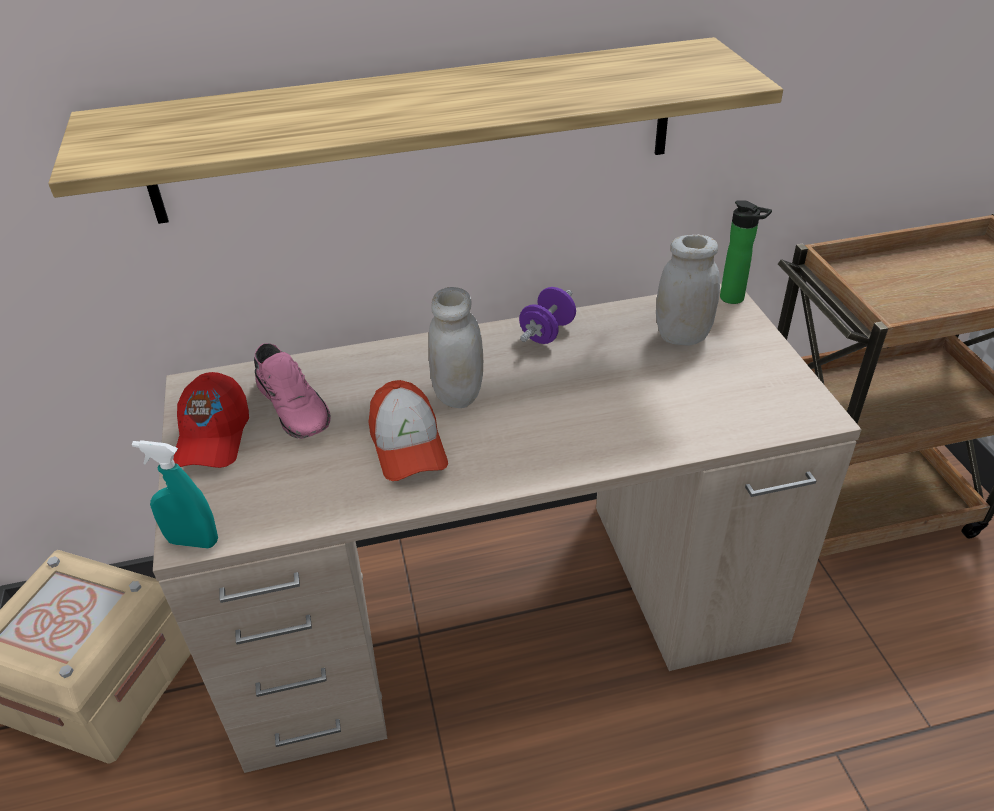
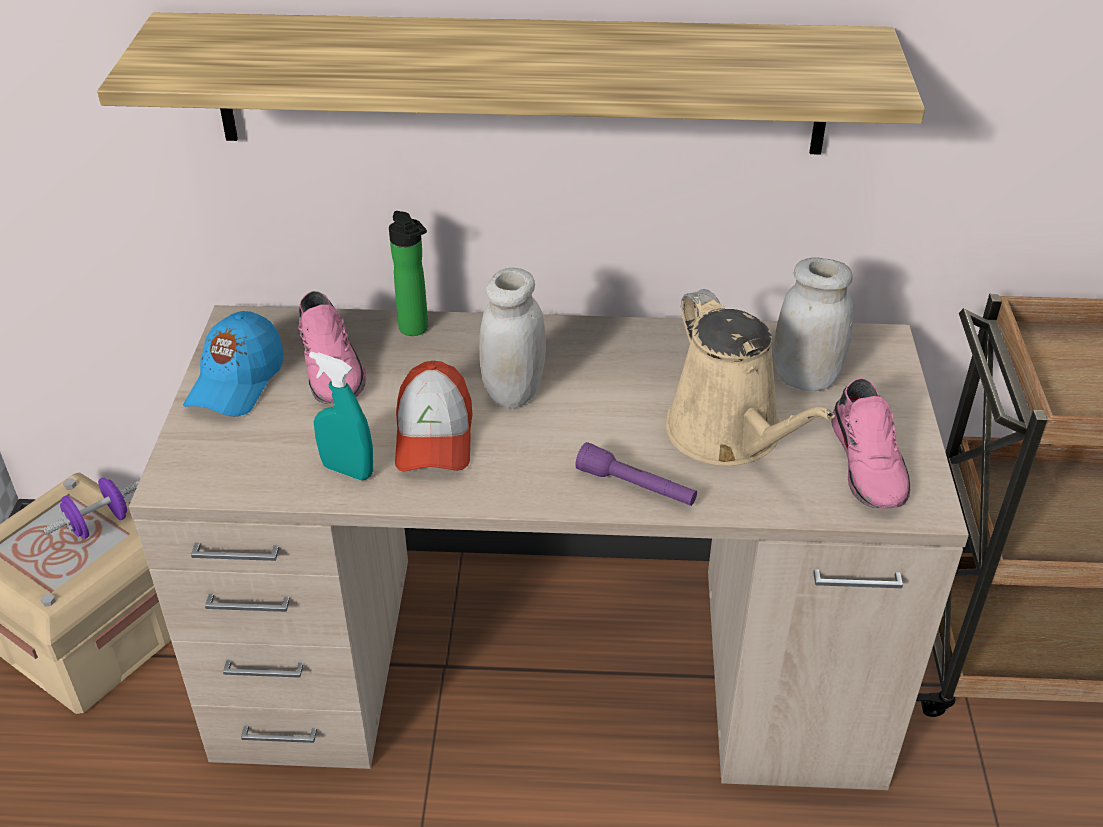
camera: 15 degrees right, 0 degrees up
(193, 541) = (177, 486): turquoise spray bottle -> turquoise spray bottle (347, 470)
(213, 437) = (236, 382): red cap -> blue cap
(547, 332) = (646, 342): purple dumbbell -> purple dumbbell (99, 524)
(593, 450) = (636, 487): none -> purple flashlight
(646, 392) = (729, 435): none -> beige watering can
(735, 299) = (895, 346): bottle -> bottle (416, 330)
(762, 391) = (869, 464): none -> pink shoe

